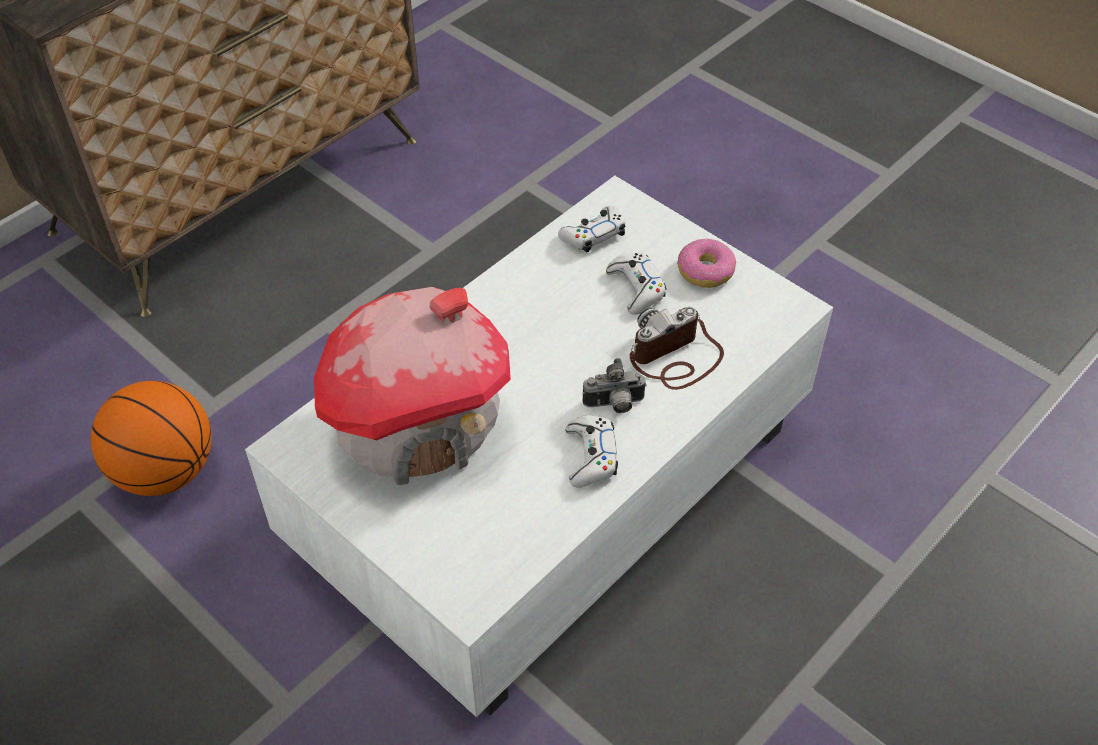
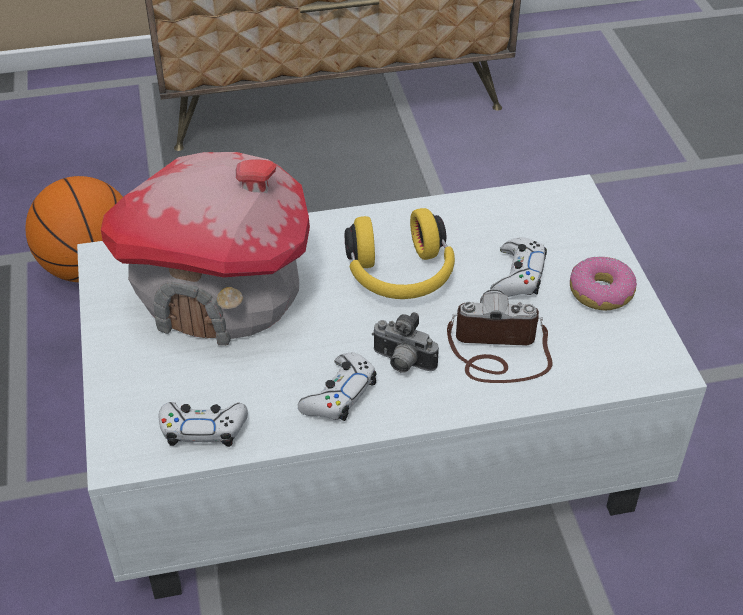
camera: 35 degrees right, 5 degrees down
(548, 334) = (400, 276): none -> yellow headphones
(593, 235) = (520, 214): white game controller -> white game controller (203, 429)

